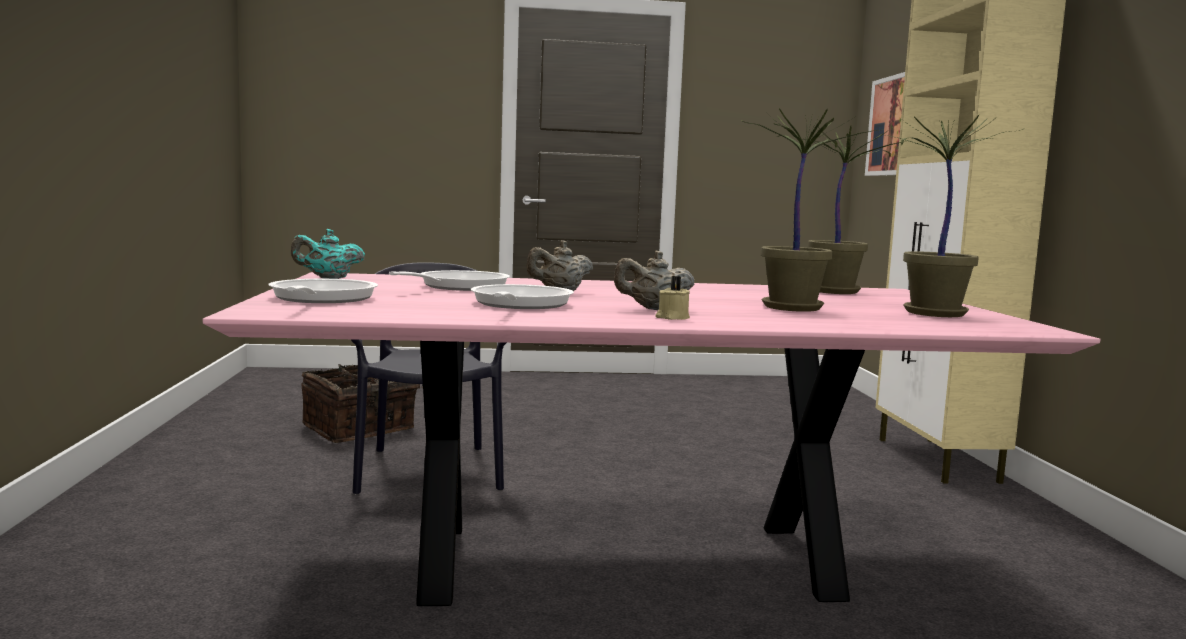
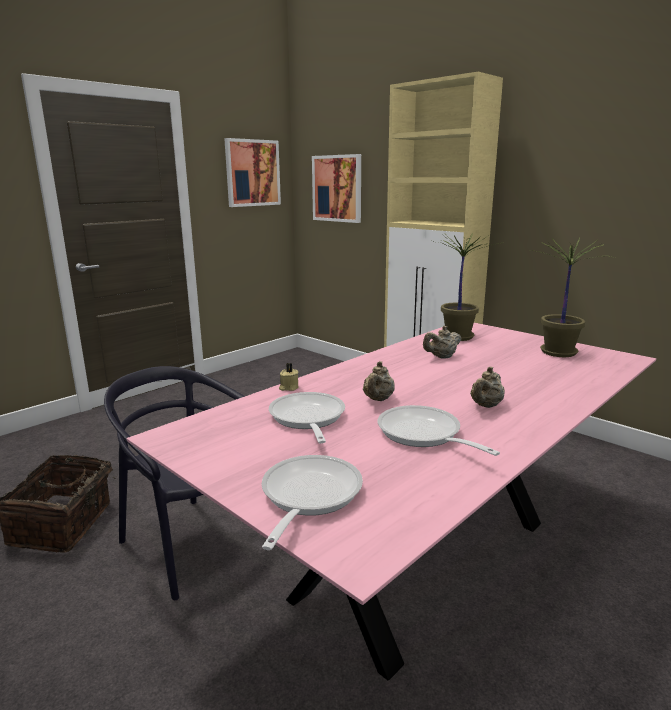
camera: 40 degrees left, 10 degrees up
(320, 299) = (307, 497): frying pan -> frying pan turned 60 degrees clockwise
(328, 278) = (186, 447): turquoise teapot -> none
(672, 318) = (525, 415): beige candle -> beige candle (288, 387)
(744, 293) = (441, 357): none -> beige teapot
(784, 107) = (252, 173): none -> picture
(792, 307) = (509, 370): potted plant -> none

